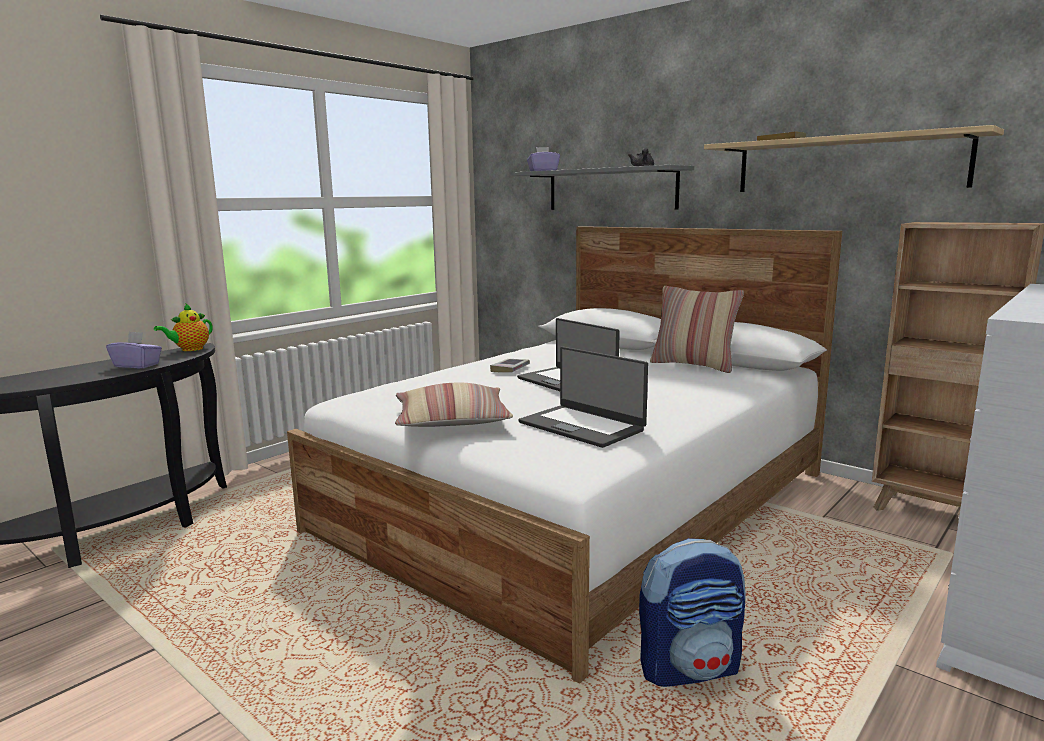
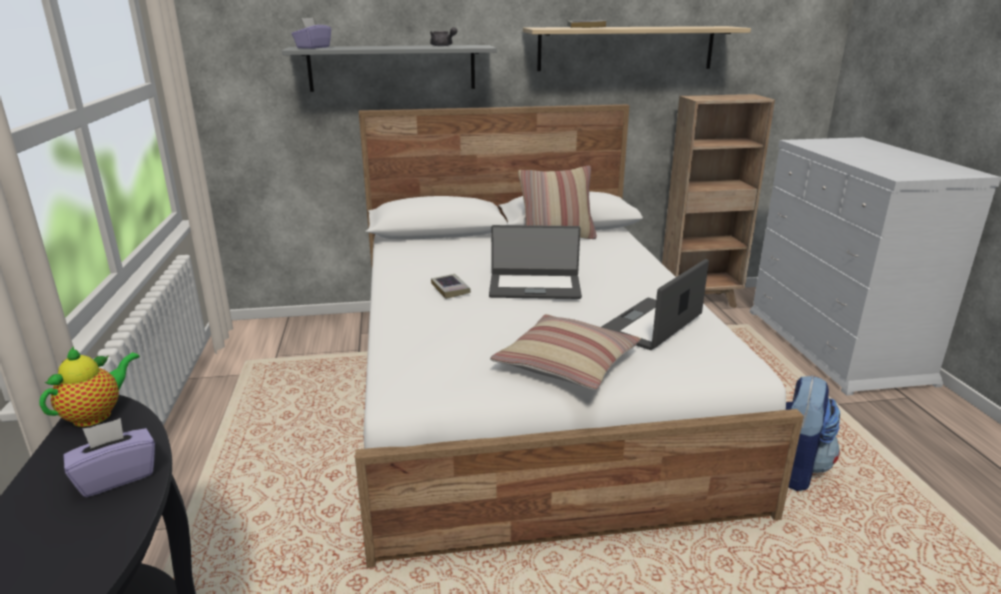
camera: 50 degrees left, 10 degrees up
(190, 349) = (96, 415): teapot -> teapot turned 135 degrees counterclockwise
(582, 426) = (652, 325): laptop -> laptop turned 135 degrees clockwise

